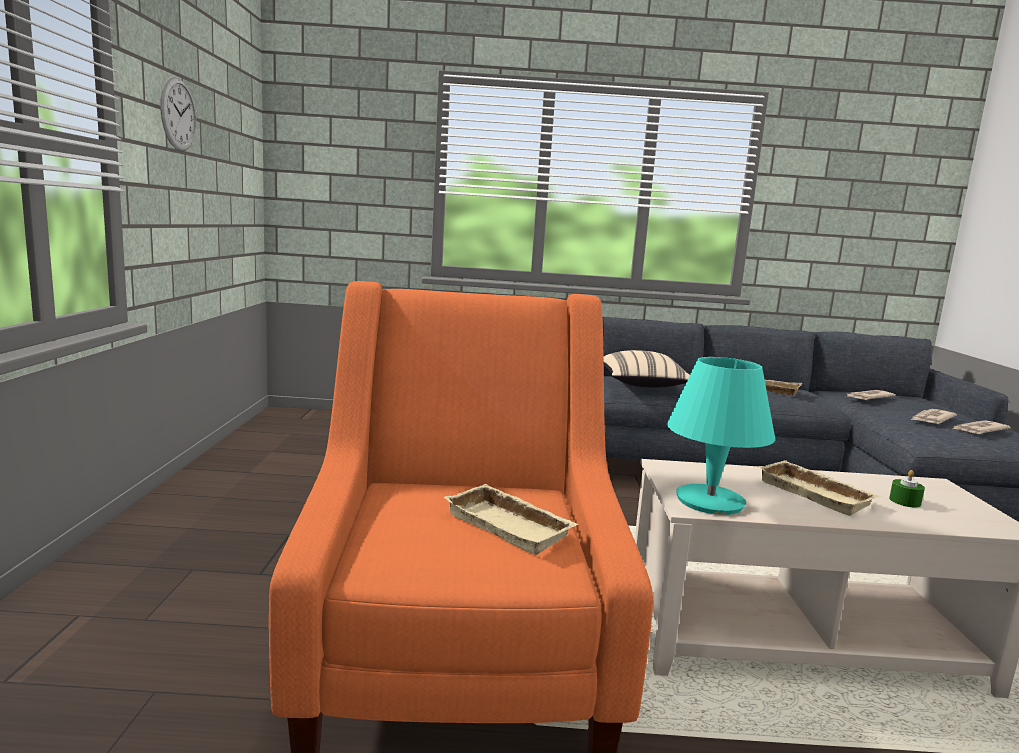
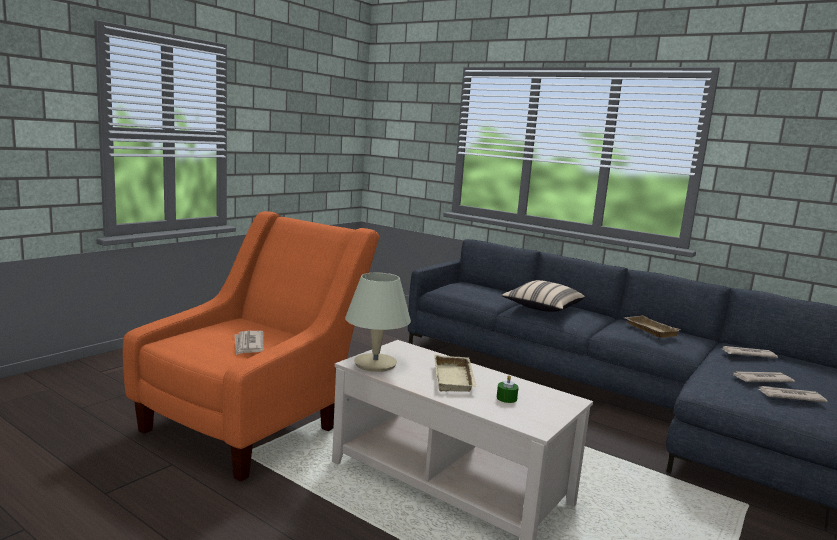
camera: 35 degrees right, 0 degrees up
(178, 114) = (279, 112): wall clock -> none
(512, 526) = (248, 345): beige tray -> newspaper
(709, 501) = (375, 363): turquoise table lamp -> beige table lamp

